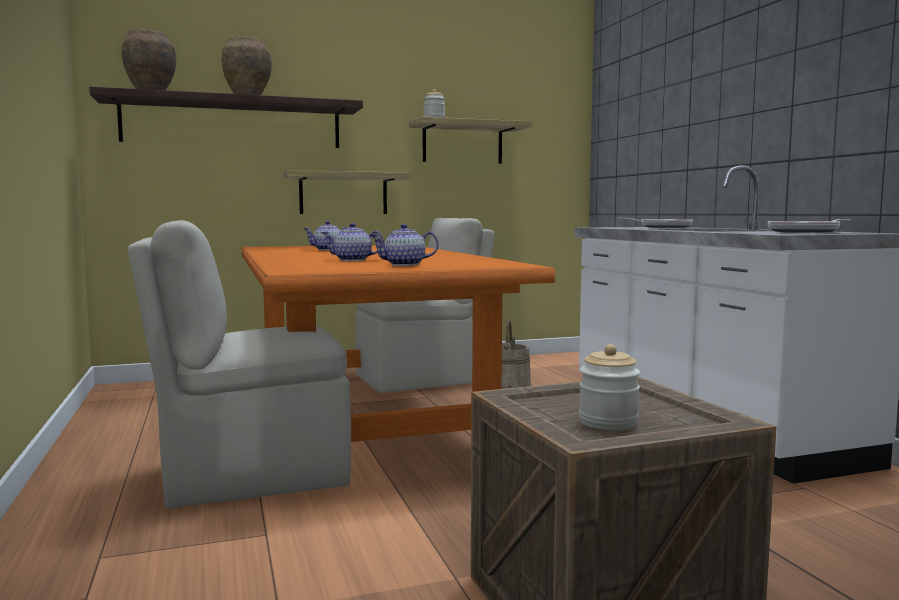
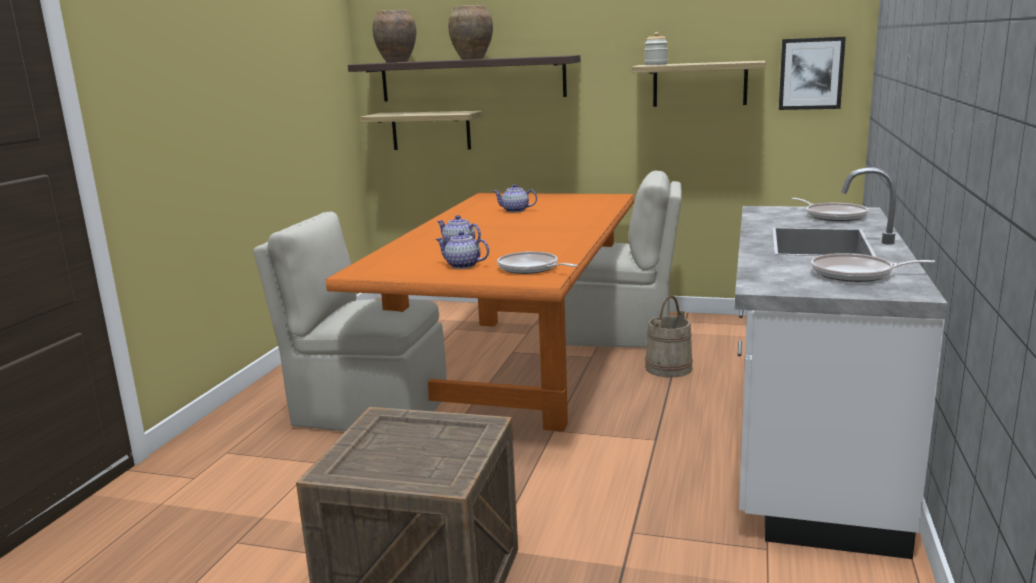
camera: 35 degrees right, 10 degrees up
(343, 193) = (571, 142): shelf -> shelf (431, 130)
(481, 263) = (530, 268): none -> frying pan
(548, 140) = (811, 73): none -> picture
(608, 422) = (385, 460): jar -> none

